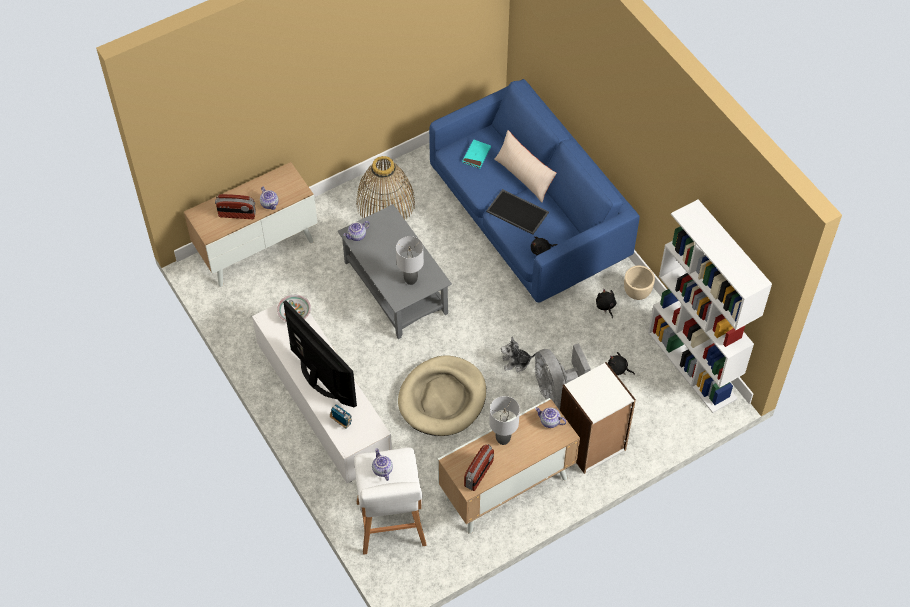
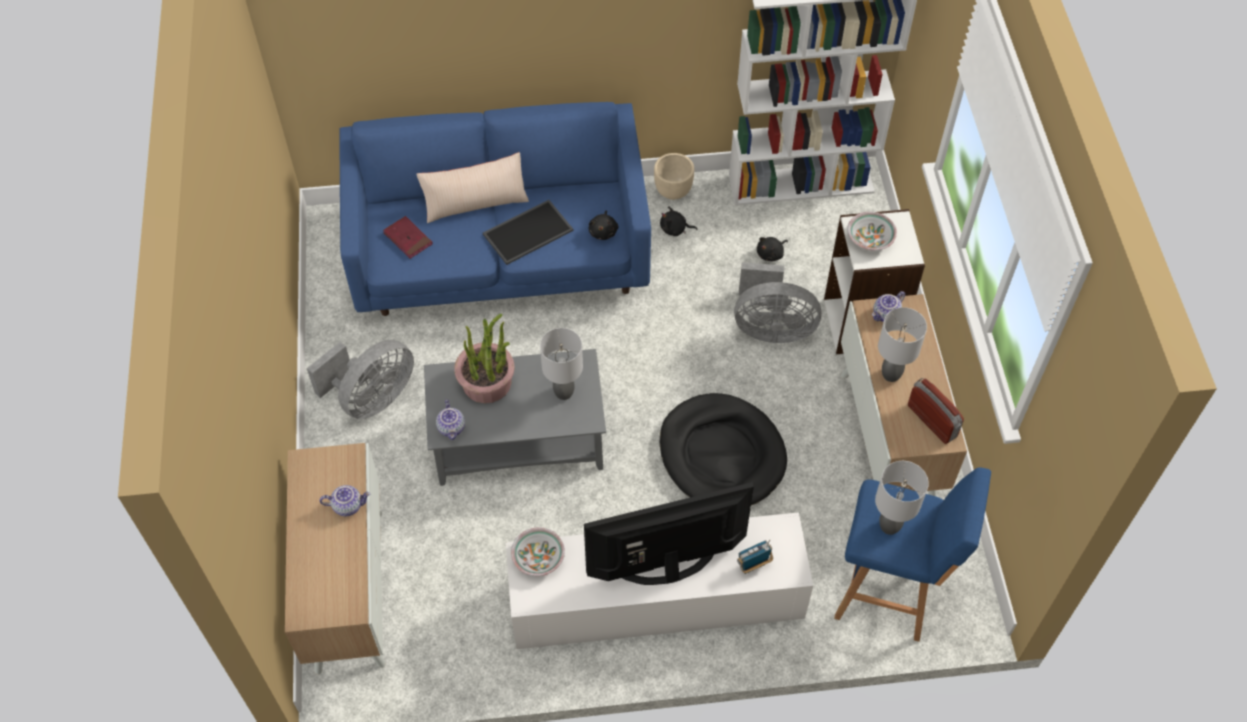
camera: 65 degrees left, 0 degrees up
(237, 215) = (340, 557): radio -> none
(382, 469) = (890, 526): teapot -> grey table lamp
(385, 203) = (372, 398): basket -> grey fan
(391, 526) = (889, 590): white stool -> blue stool
(397, 239) = (487, 382): none -> potted plant
(442, 398) = (721, 454): beige dog bed -> black dog bed
(476, 155) = (408, 239): turquoise book -> red book
(516, 362) = (708, 352): plush toy -> none
(595, 385) = (870, 239): none -> bowl

